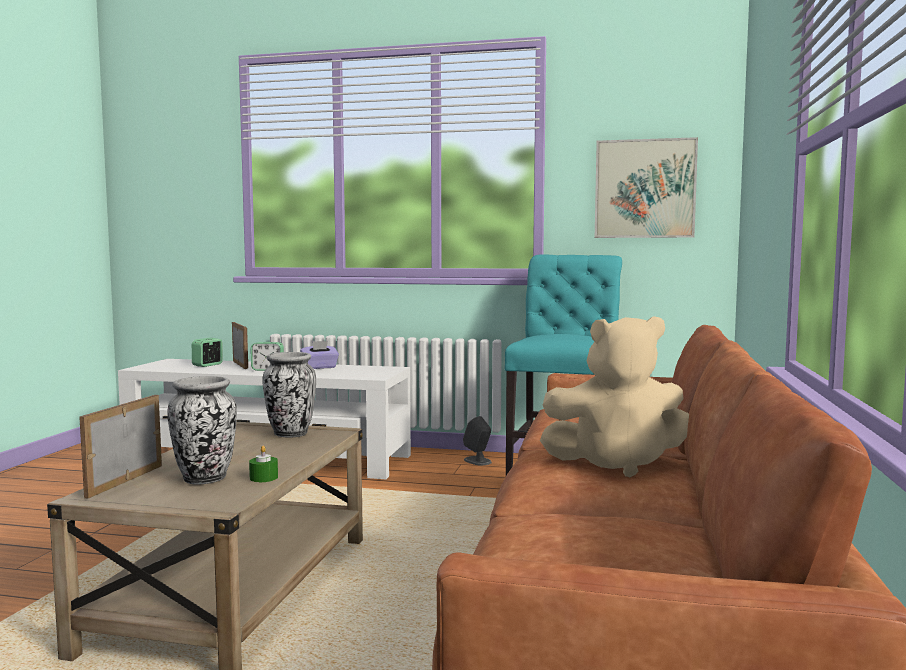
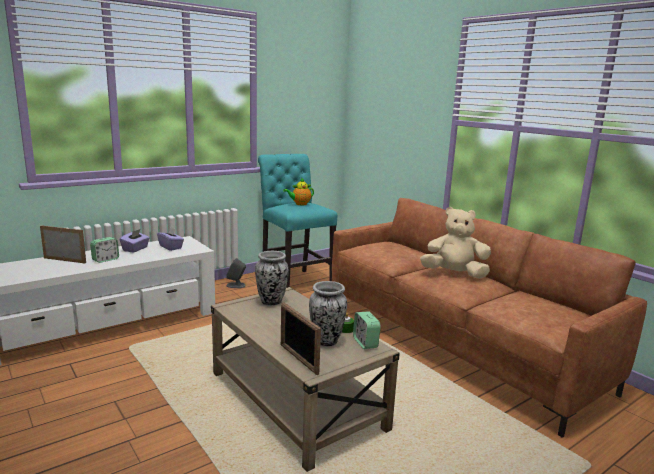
camera: 50 degrees left, 10 degrees up
(208, 365) = (37, 266): alarm clock -> alarm clock (365, 343)
(355, 371) = (171, 247): none -> purple tissue box
(562, 334) = (300, 204): none -> teapot
(616, 463) = (454, 274): beige plush toy -> beige plush toy turned 120 degrees counterclockwise
(645, 189) = (306, 113): picture -> none

